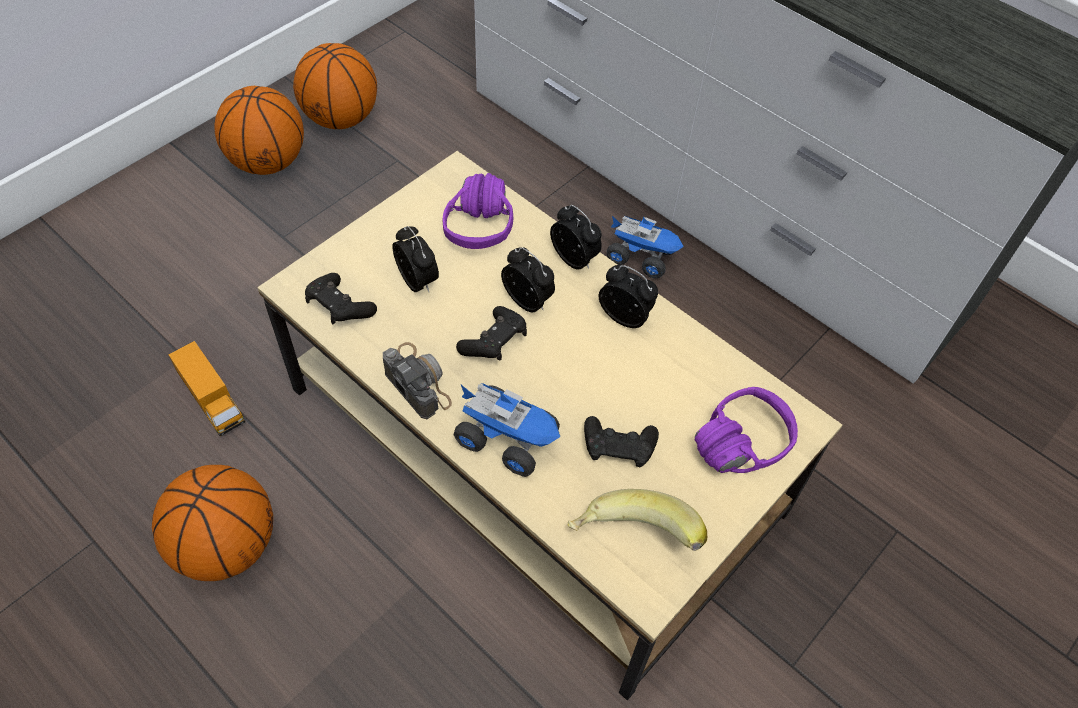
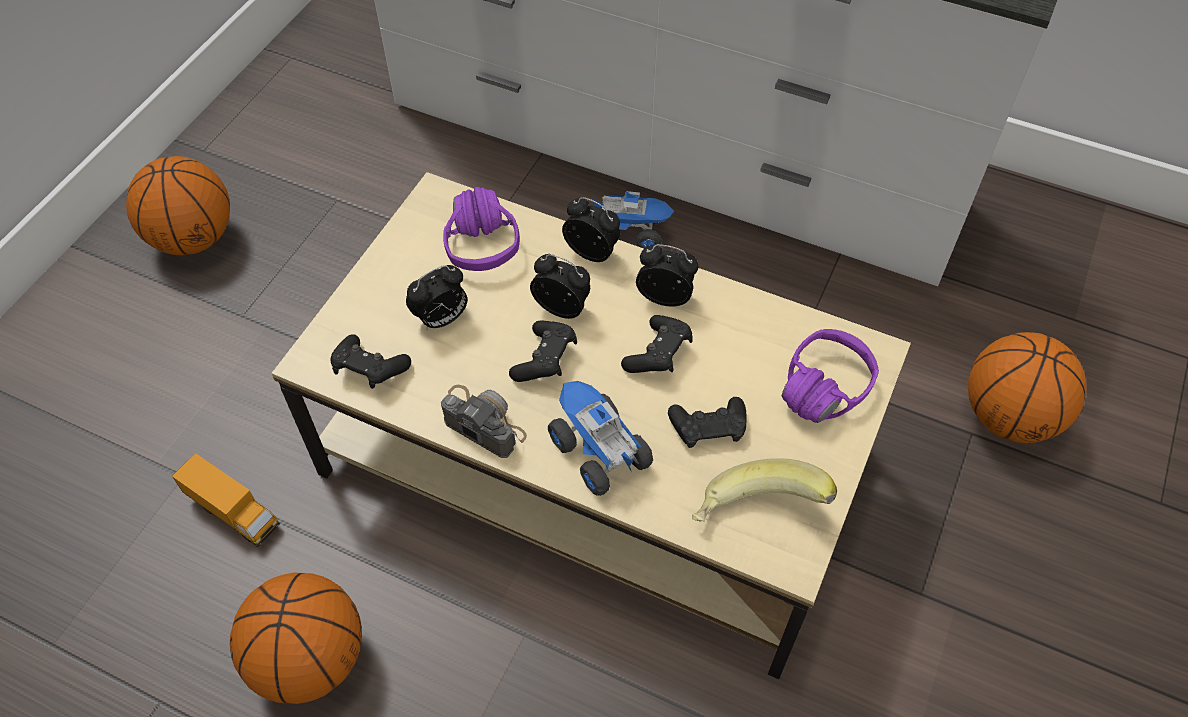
camera: 15 degrees left, 0 degrees up
(341, 118) = (257, 170): basketball -> basketball (1009, 416)
(418, 281) = (441, 319): alarm clock -> alarm clock turned 105 degrees clockwise
(508, 438) = (597, 452): toy truck -> toy truck turned 135 degrees counterclockwise
(598, 367) = (658, 355): none -> black game controller

